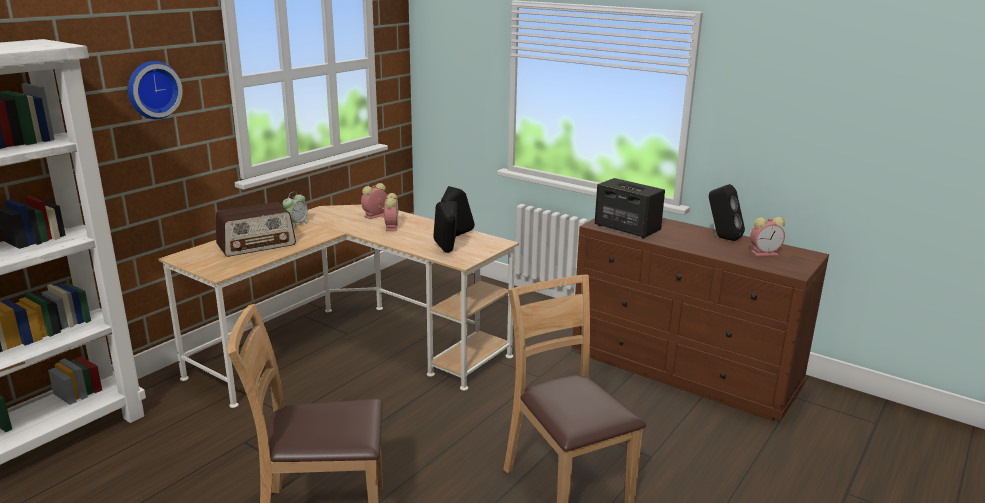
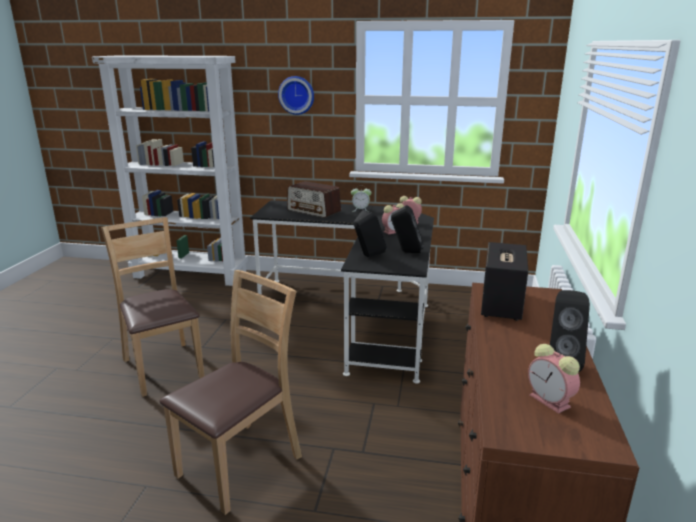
camera: 65 degrees right, 0 degrees up
(352, 349) = (357, 315): beige desk -> black desk

